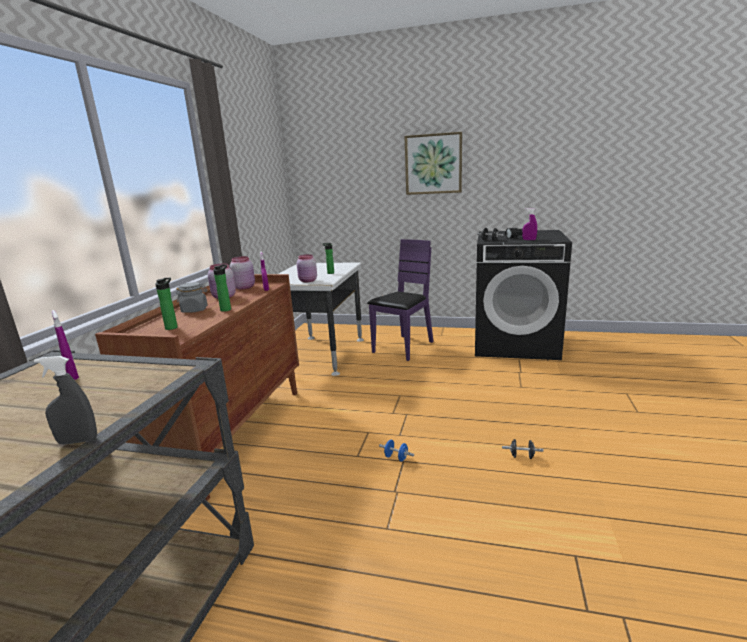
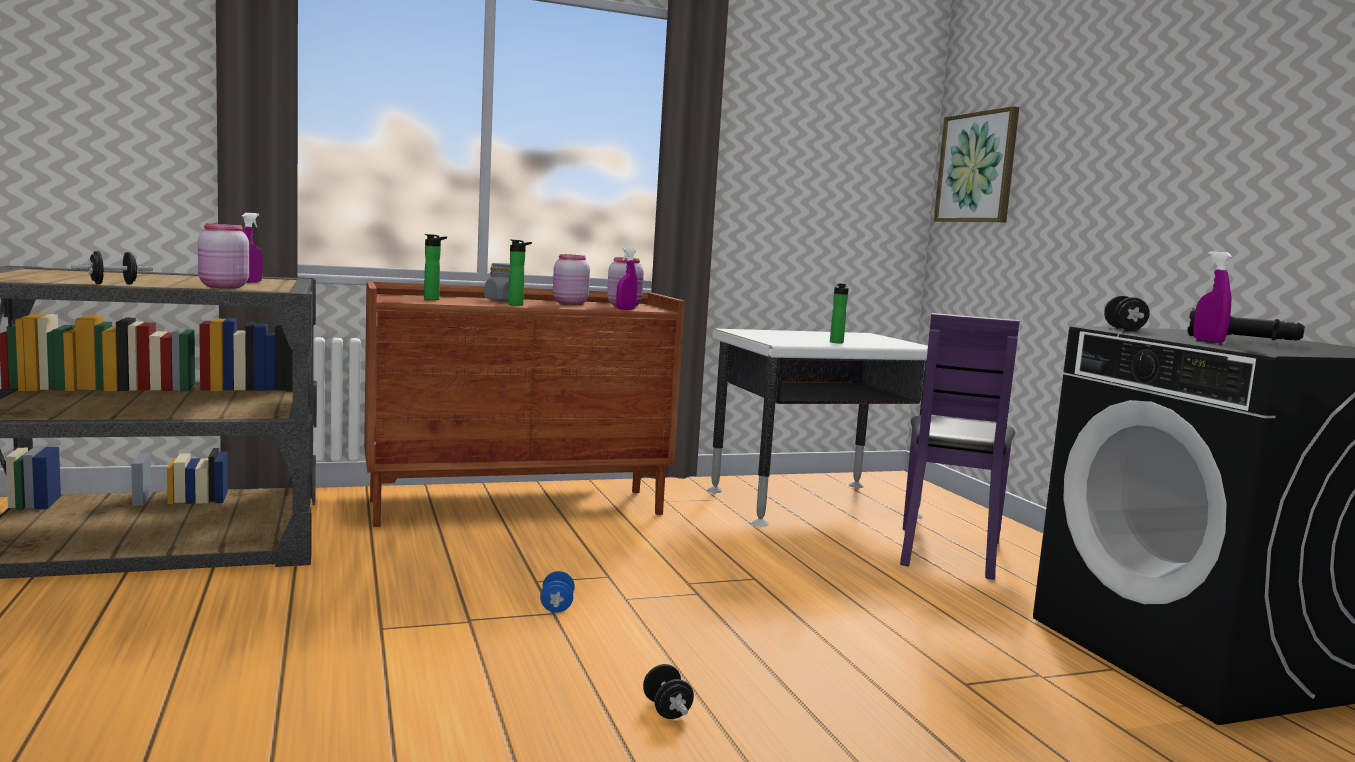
camera: 55 degrees right, 10 degrees down
(78, 441) = (113, 284): grey spray bottle -> black dumbbell
(308, 281) = (769, 338): pink jar -> pink jar (222, 287)
(403, 347) = (948, 552): purple chair -> purple chair turned 105 degrees clockwise
(433, 164) = (1164, 154): picture -> picture (977, 167)

